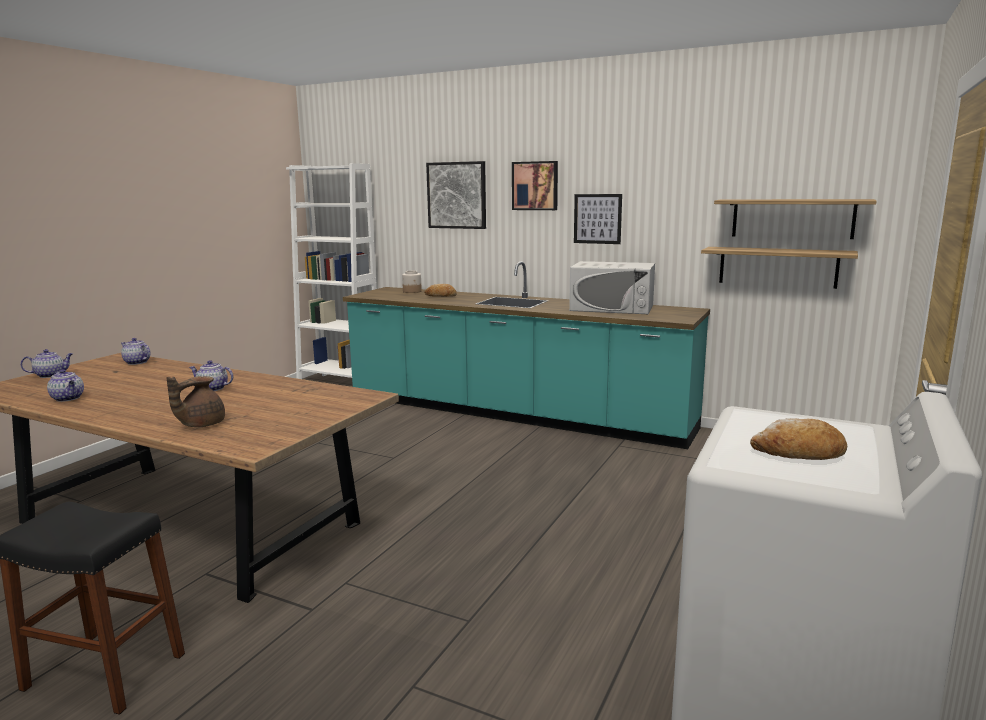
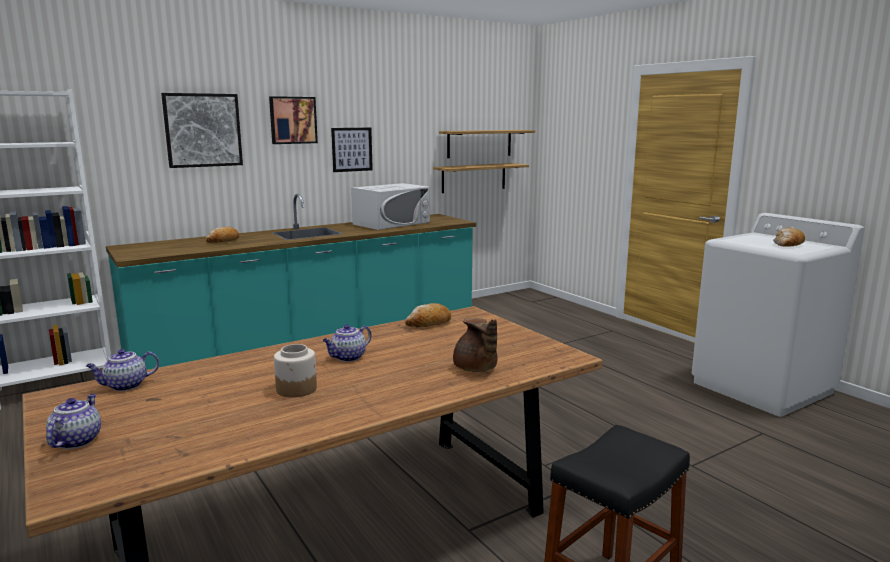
camera: 60 degrees left, 0 degrees up
(68, 398) = (257, 427): teapot -> none
(320, 391) = (429, 324): none -> bread
(412, 291) = (168, 243): jar -> jar (297, 389)

